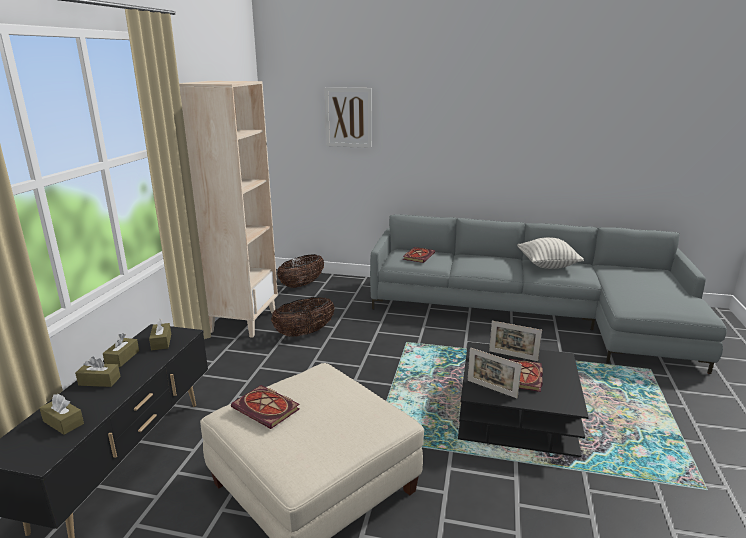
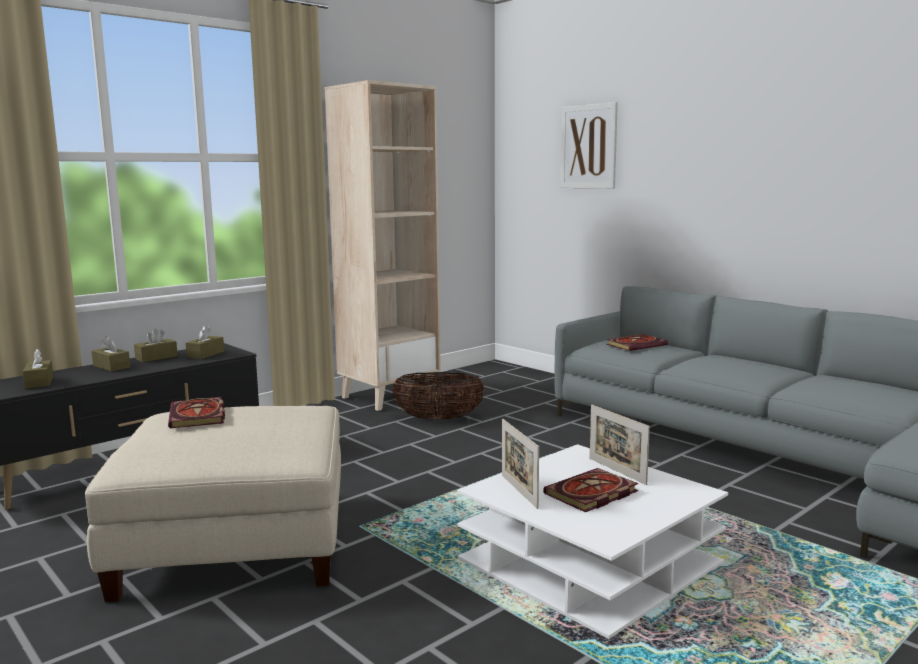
camera: 35 degrees right, 10 degrees down
(302, 285) = (506, 378): basket -> none
(516, 413) = (589, 563): black coffee table -> white coffee table
(547, 265) = (840, 382): pillow -> none

